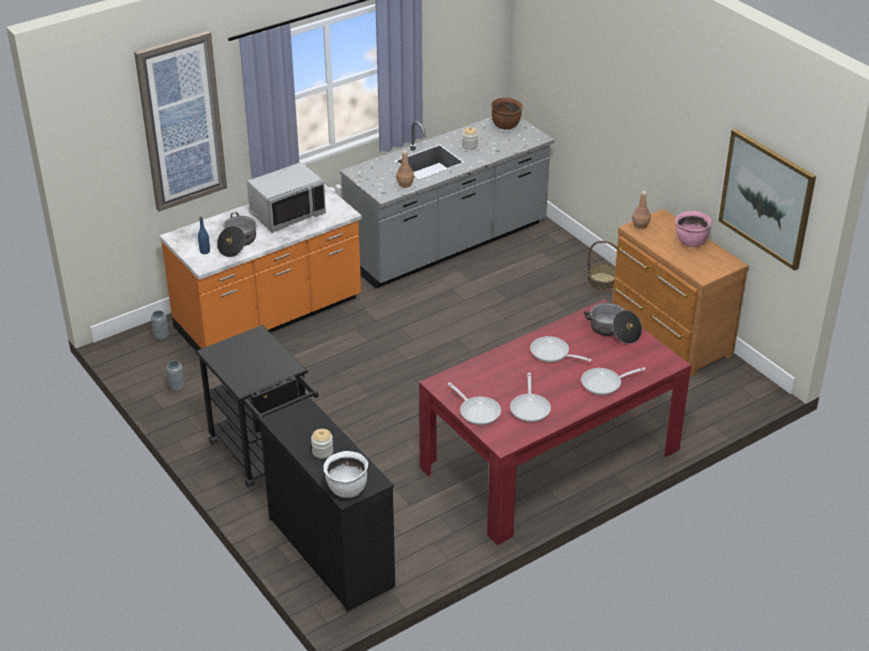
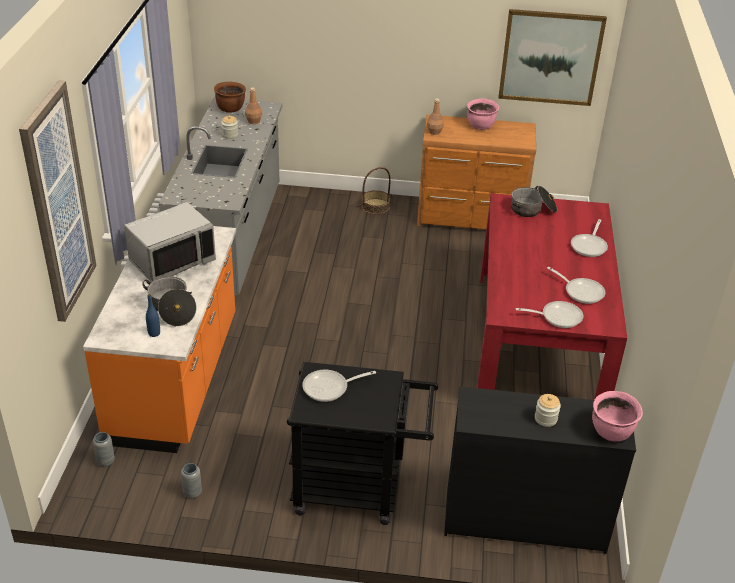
camera: 50 degrees left, 0 degrees up
(287, 213) = (172, 260): grey microwave -> grey microwave turned 45 degrees clockwise
(347, 489) = (611, 432): white cooking pot -> pink cooking pot
(405, 184) = (232, 186): brown bottle -> brown bottle (253, 121)
(553, 353) = (527, 247): frying pan -> frying pan (329, 388)

